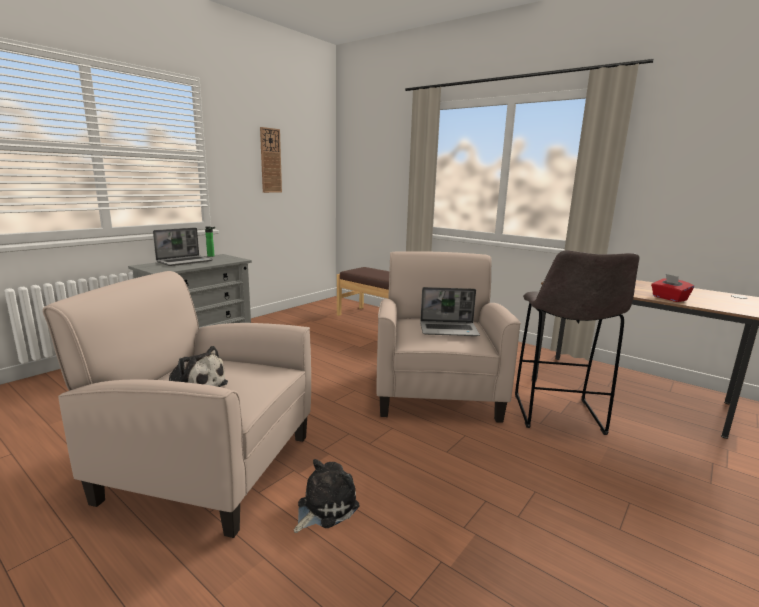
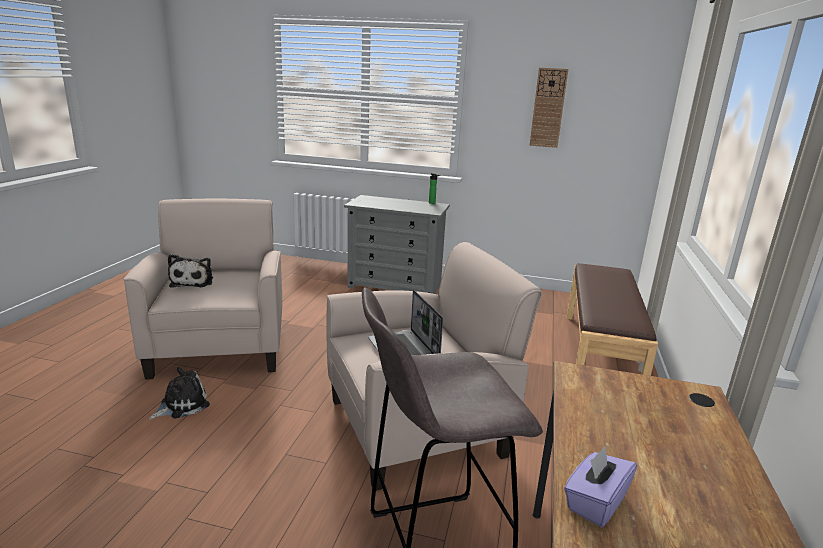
camera: 65 degrees right, 5 degrees up
(185, 261) = (397, 202): laptop -> none
(324, 507) = (182, 405): plush toy -> plush toy turned 60 degrees counterclockwise
(669, 298) = (595, 502): red tissue box -> purple tissue box

